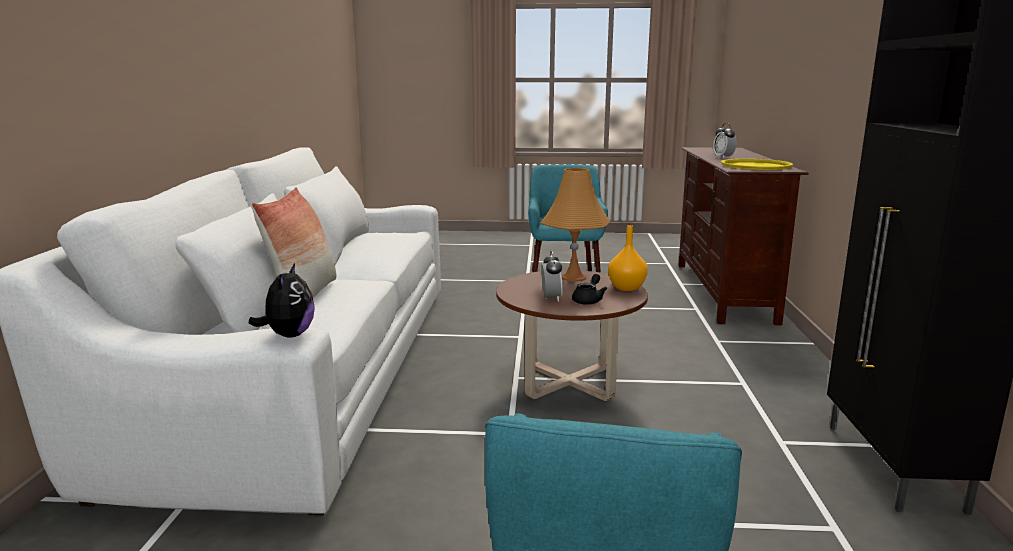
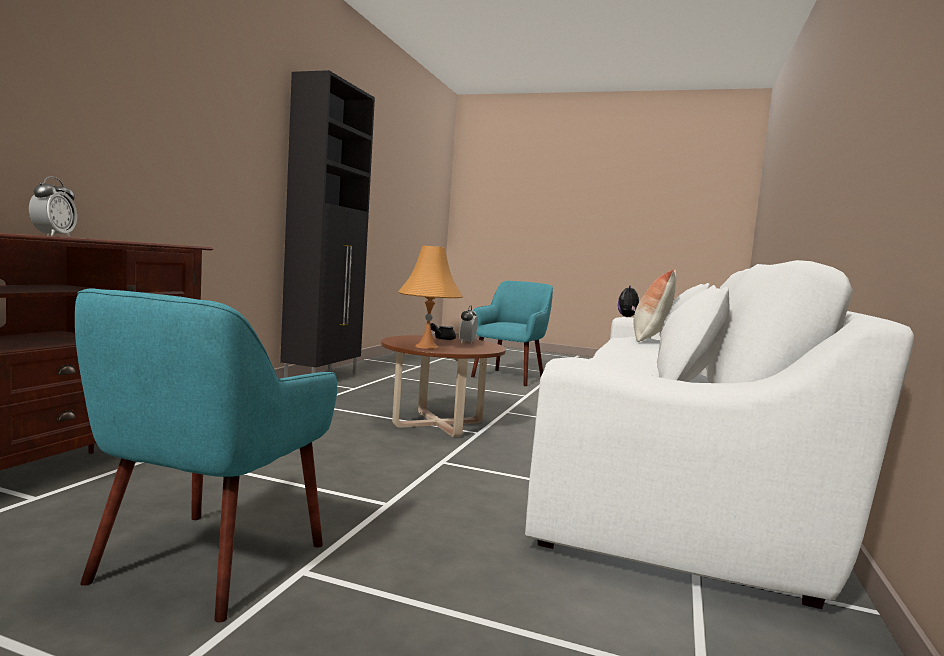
camera: 165 degrees left, 10 degrees down
(627, 288) = (398, 339): orange vase -> none
(756, 166) = (130, 241): yellow tray -> none

